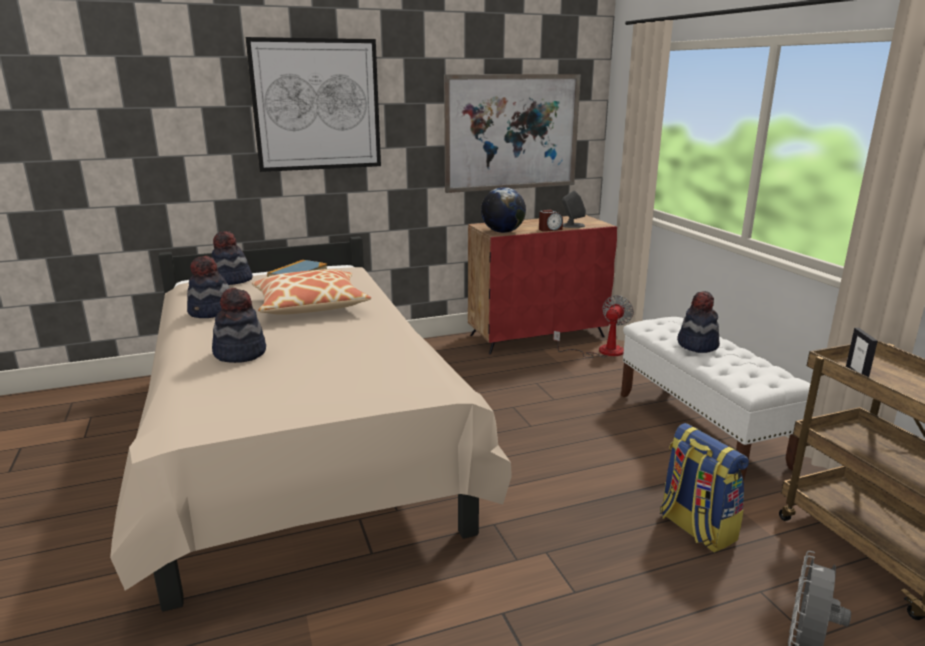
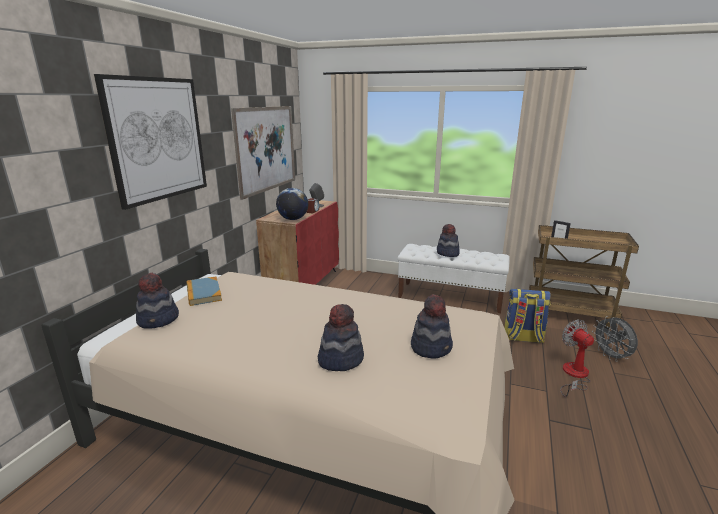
camera: 50 degrees left, 0 degrees up
(212, 312) = (224, 348): hat -> hat (431, 347)
(310, 305) = (283, 308): pillow -> none
(601, 351) = (349, 279): fan -> fan (574, 375)

